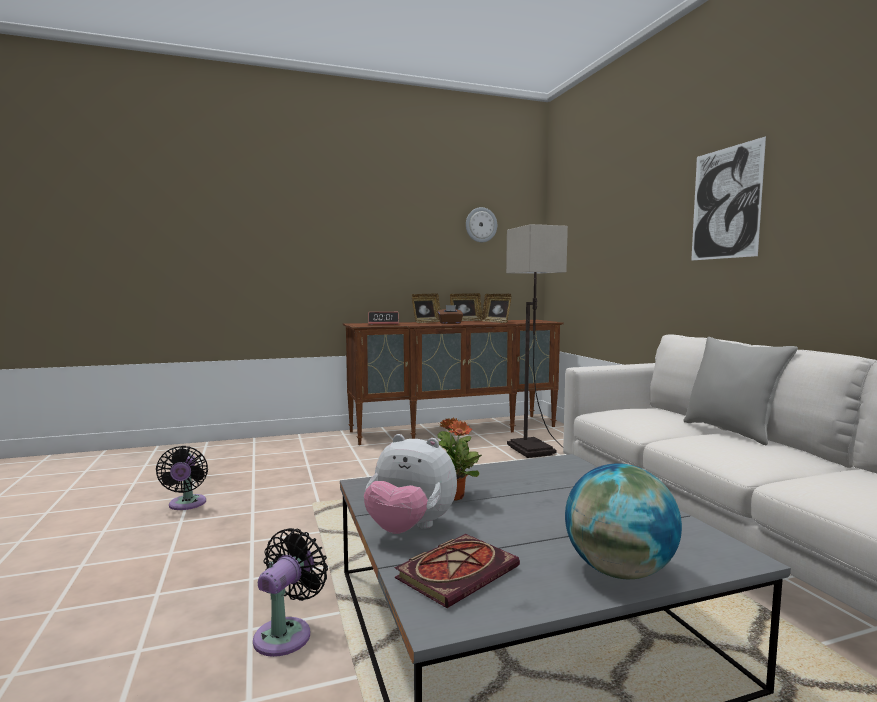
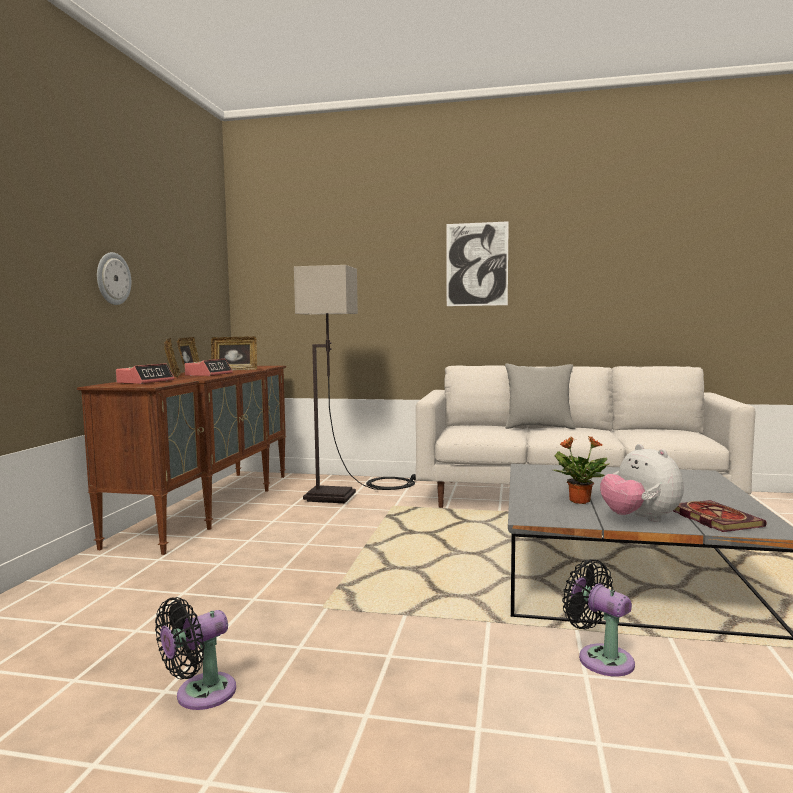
camera: 60 degrees left, 0 degrees up
(186, 505) = (200, 695): black fan -> black fan turned 120 degrees clockwise
(410, 529) = (640, 519): plush toy -> plush toy turned 105 degrees clockwise
(450, 323) = (209, 374): brown tissue box -> alarm clock
(481, 225) = (187, 252): wall clock -> wall clock (112, 278)
(619, 571) = (717, 492): globe -> none

